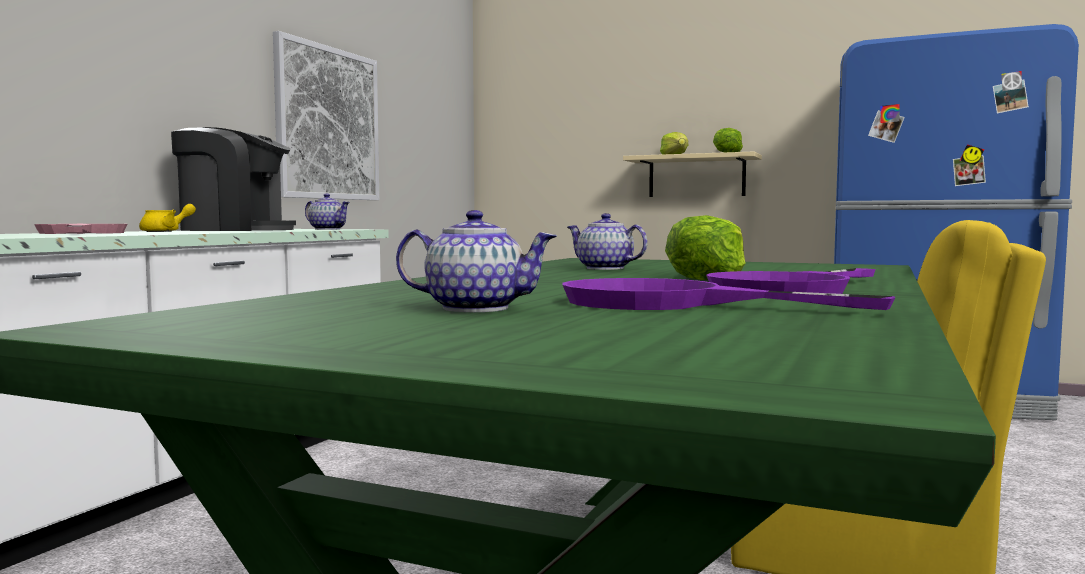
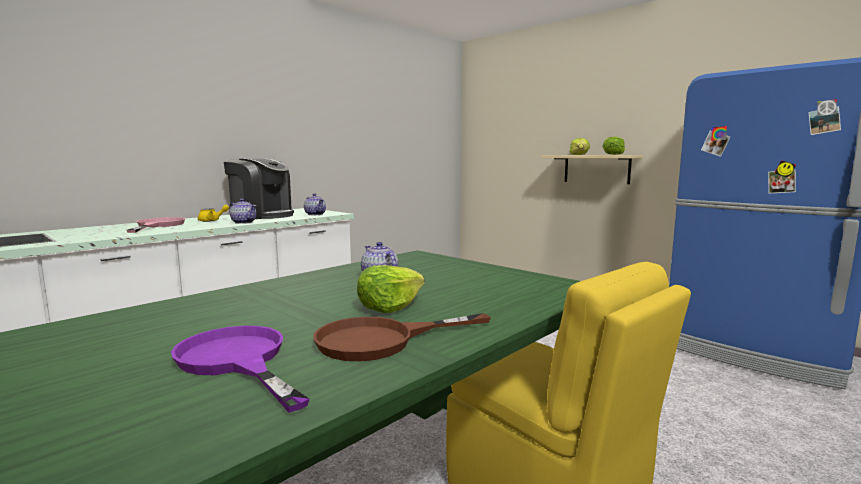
camera: 20 degrees right, 5 degrees up
(328, 123) = (343, 142): picture -> none
(474, 308) = (119, 354): teapot -> teapot (243, 222)
(791, 289) = (382, 340): purple frying pan -> brown frying pan

